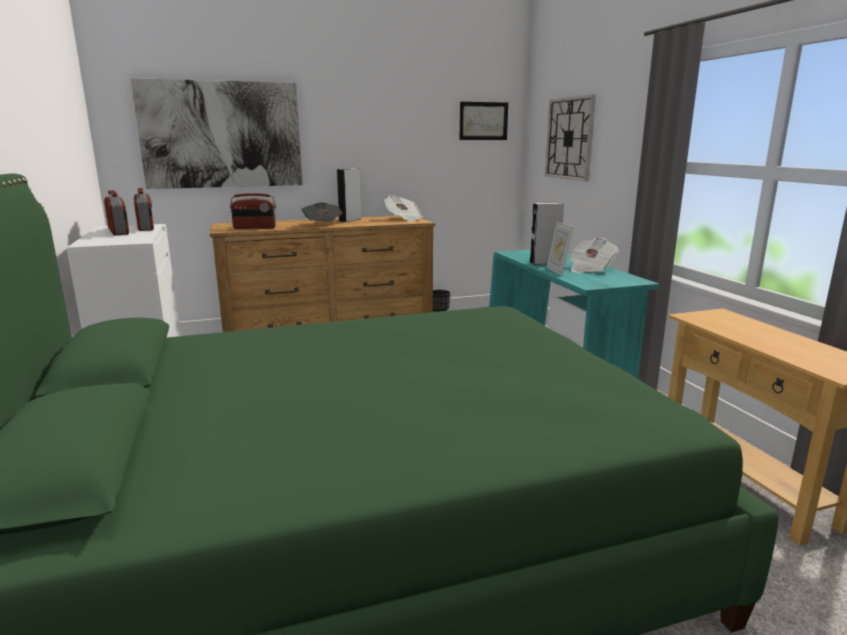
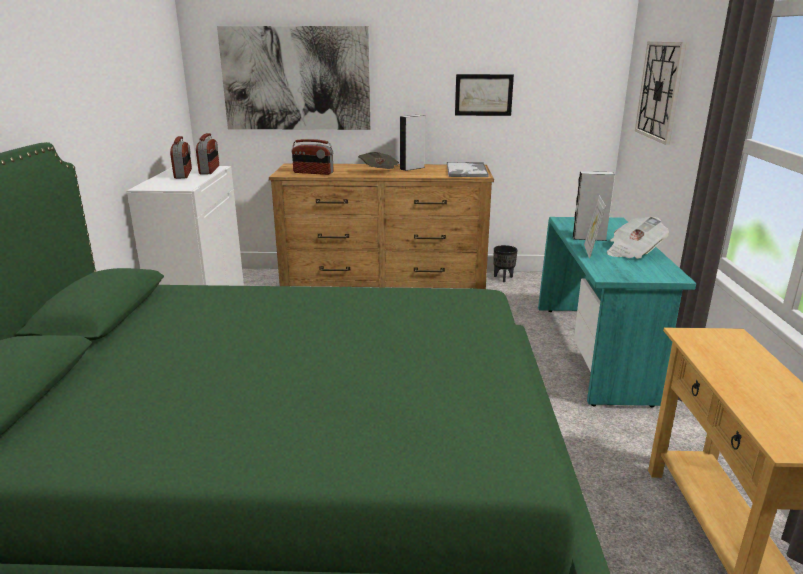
camera: 20 degrees right, 5 degrees up
(403, 219) = (466, 171): newspaper -> tray
(483, 121) = (574, 63): picture -> picture (483, 95)

